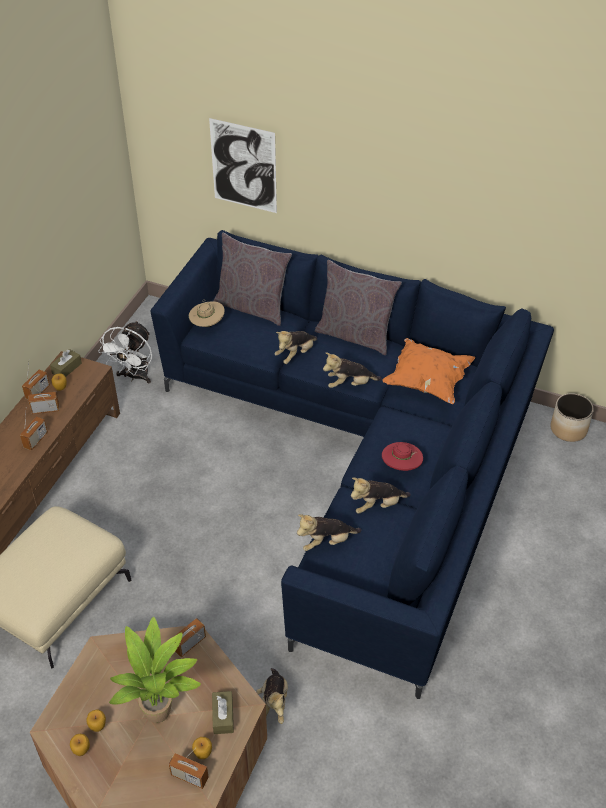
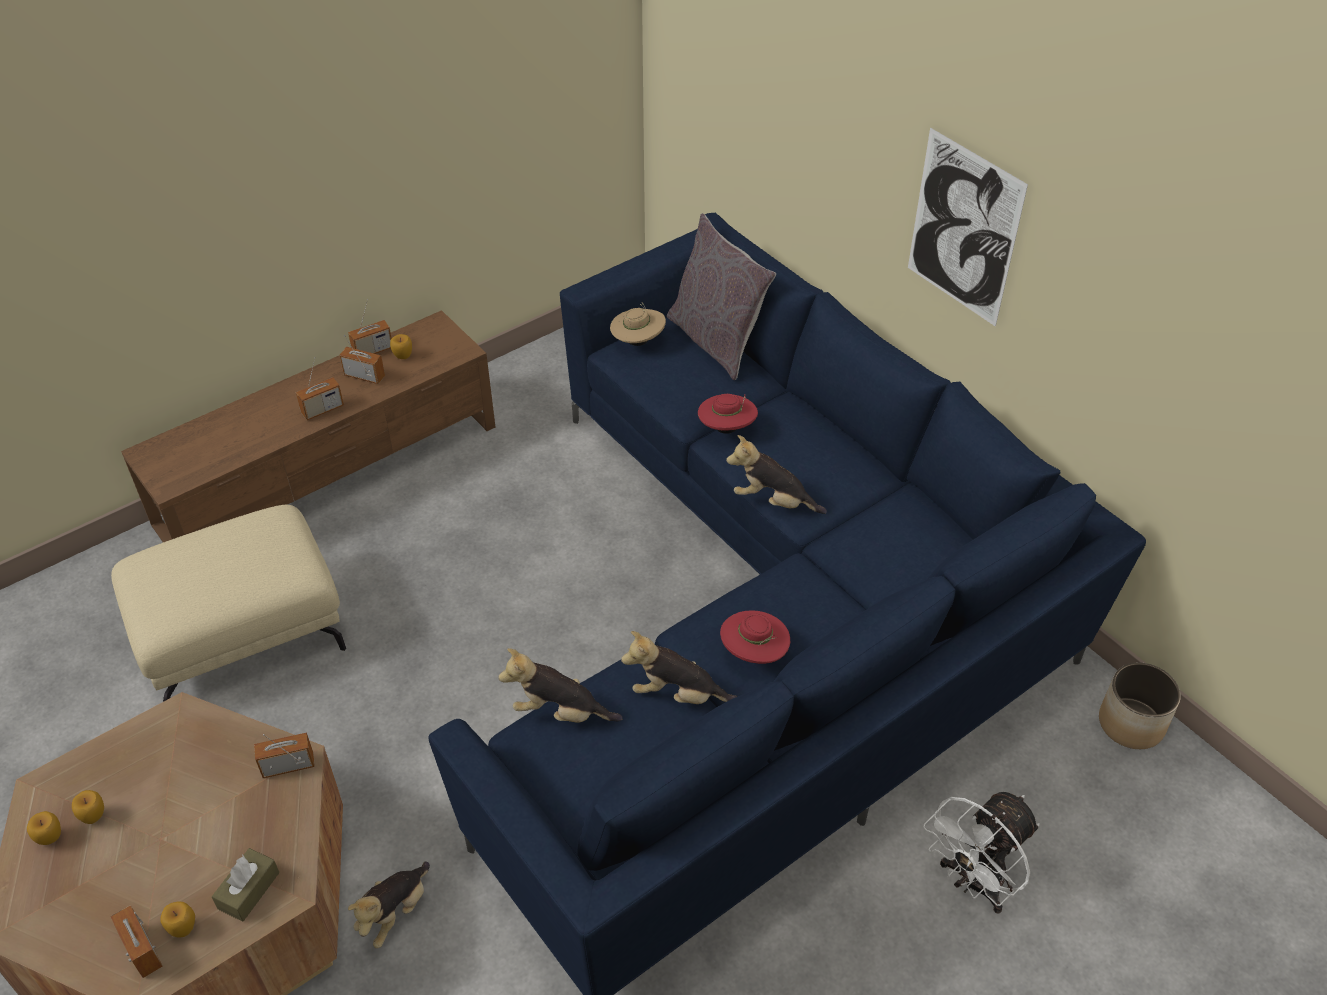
camera: 30 degrees right, 0 degrees up
(67, 368) = (430, 334): brown tissue box -> none
(134, 376) = (548, 387): white fan -> white fan (973, 883)
(162, 714) = (180, 843): potted plant -> none
(243, 166) = (767, 123): picture -> picture (963, 228)
(296, 354) = (727, 429): plush toy -> red hat
(355, 335) = (833, 434): grey pillow -> none
(427, 382) = (890, 545): orange pillow -> none

